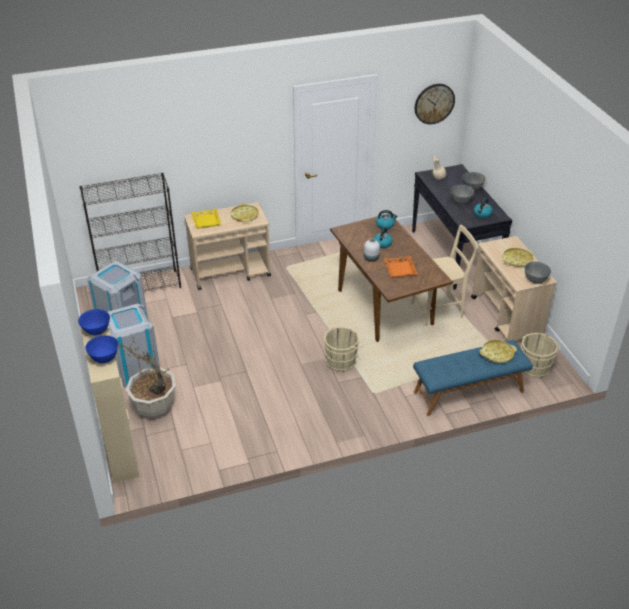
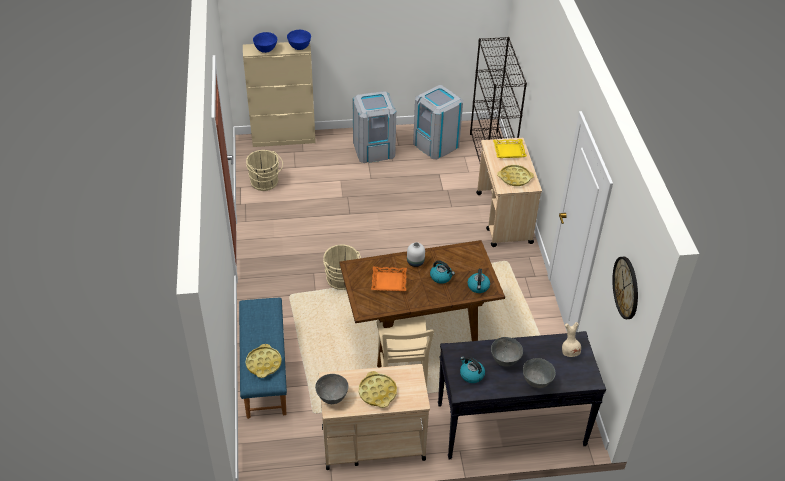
camera: 100 degrees right, 5 degrees up
(154, 407) = (323, 157): potted plant -> none
(535, 366) = (281, 443): beige bucket -> beige bucket (265, 183)

